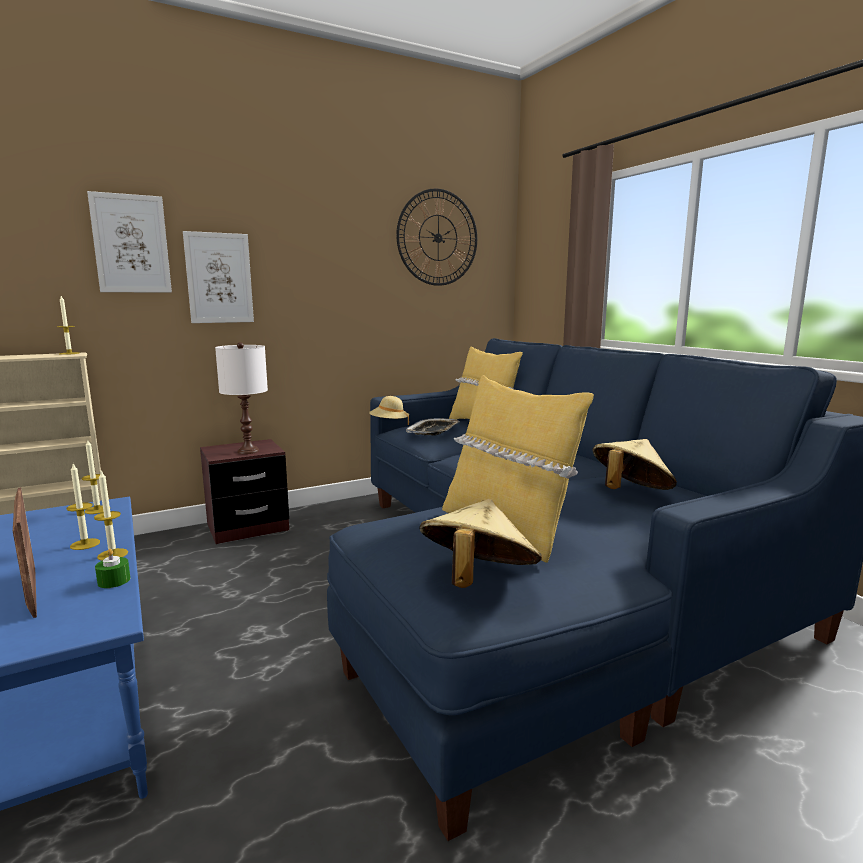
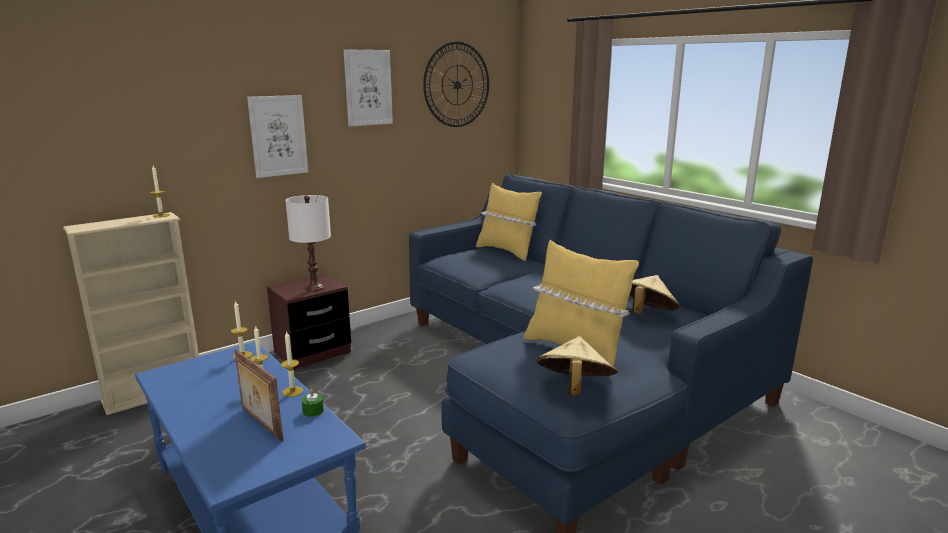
camera: 10 degrees left, 5 degrees up
(131, 244) = (204, 112): picture -> picture (368, 88)
(389, 423) = (428, 254): beige hat -> none
(434, 431) = (471, 261): tray -> none

